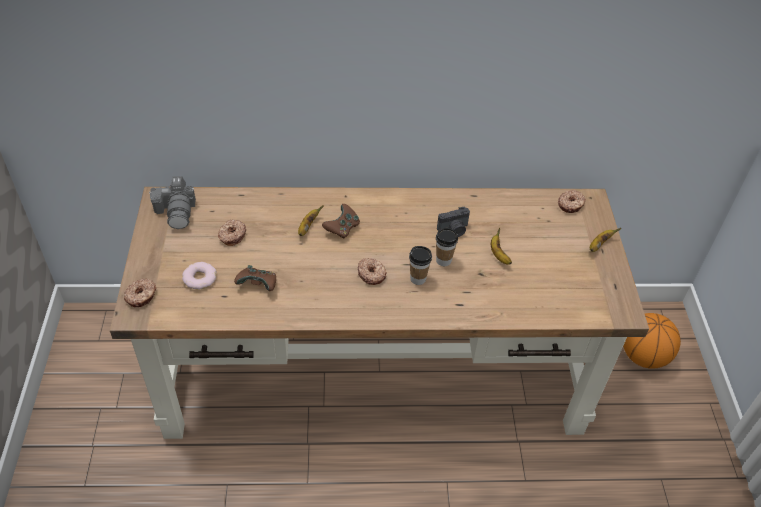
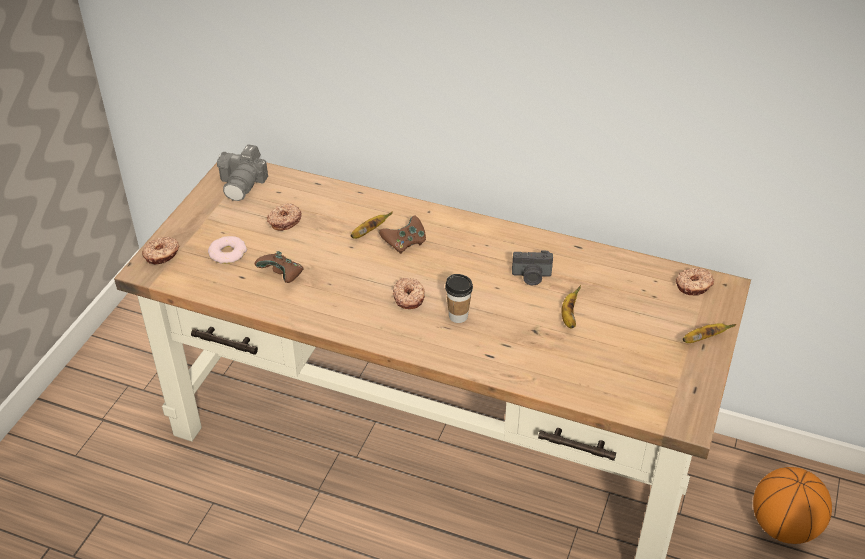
camera: 25 degrees right, 5 degrees down
(443, 260) = (499, 305): cup -> none

